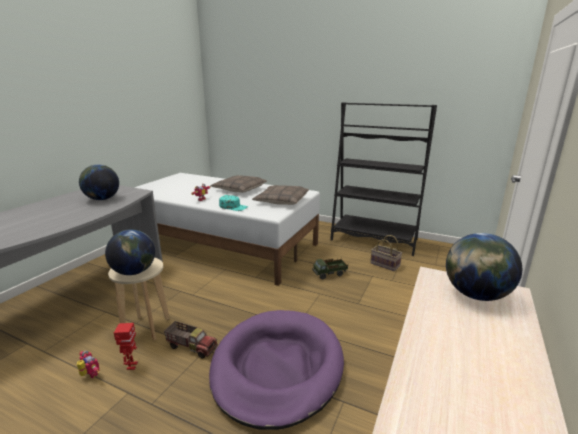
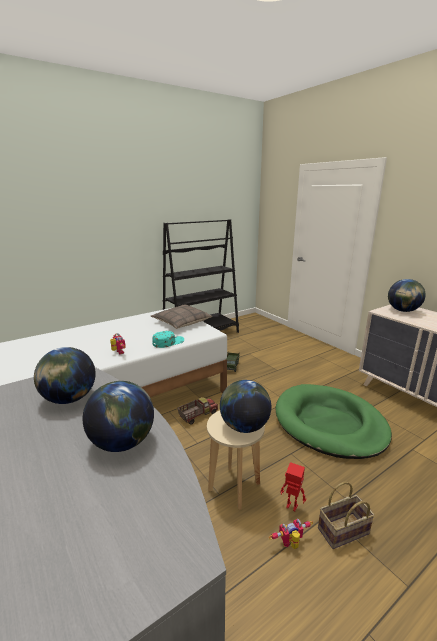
camera: 60 degrees left, 0 degrees up
(54, 221) = (123, 442): none -> globe
(192, 347) = (283, 460): toy truck -> toy truck (198, 415)
(239, 189) = (118, 330): pillow -> none
(277, 368) = (329, 423): purple dog bed -> green dog bed
(384, 264) = (239, 344): basket -> basket (343, 532)

